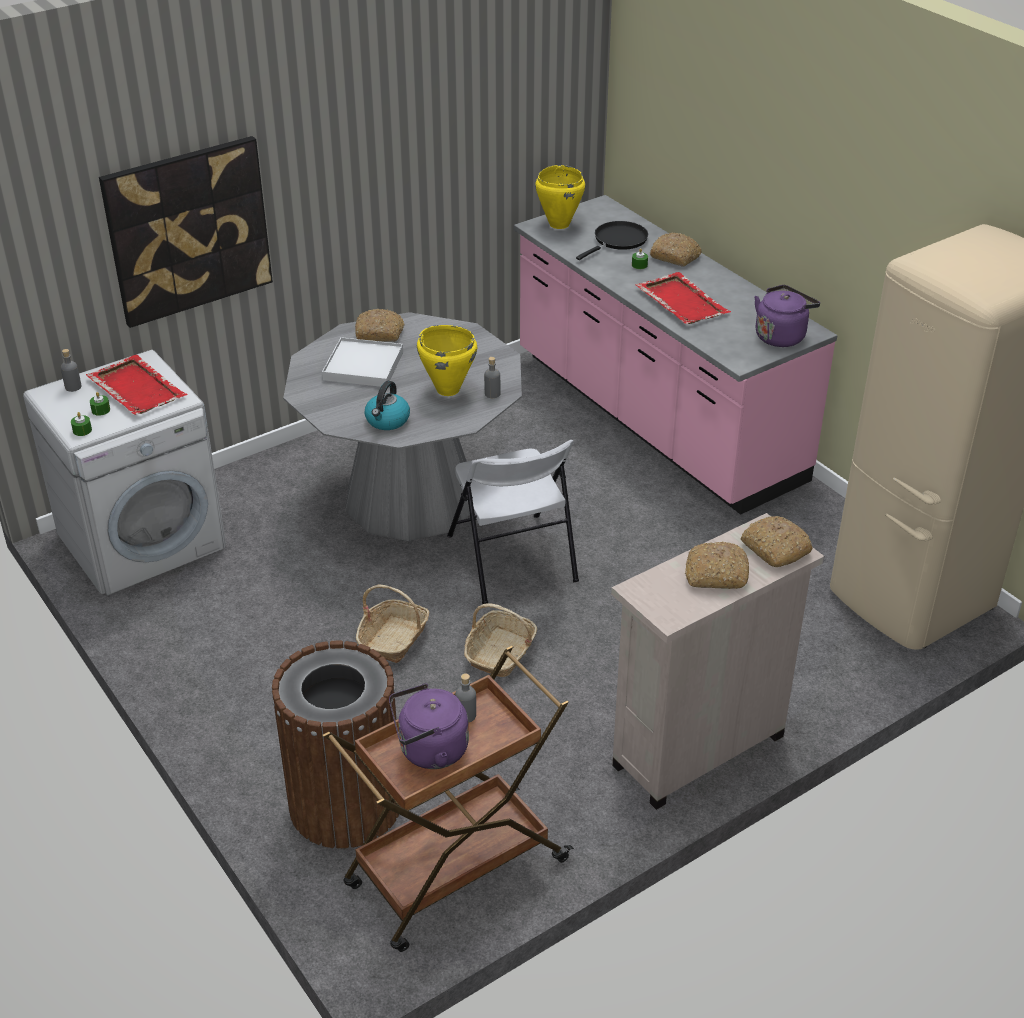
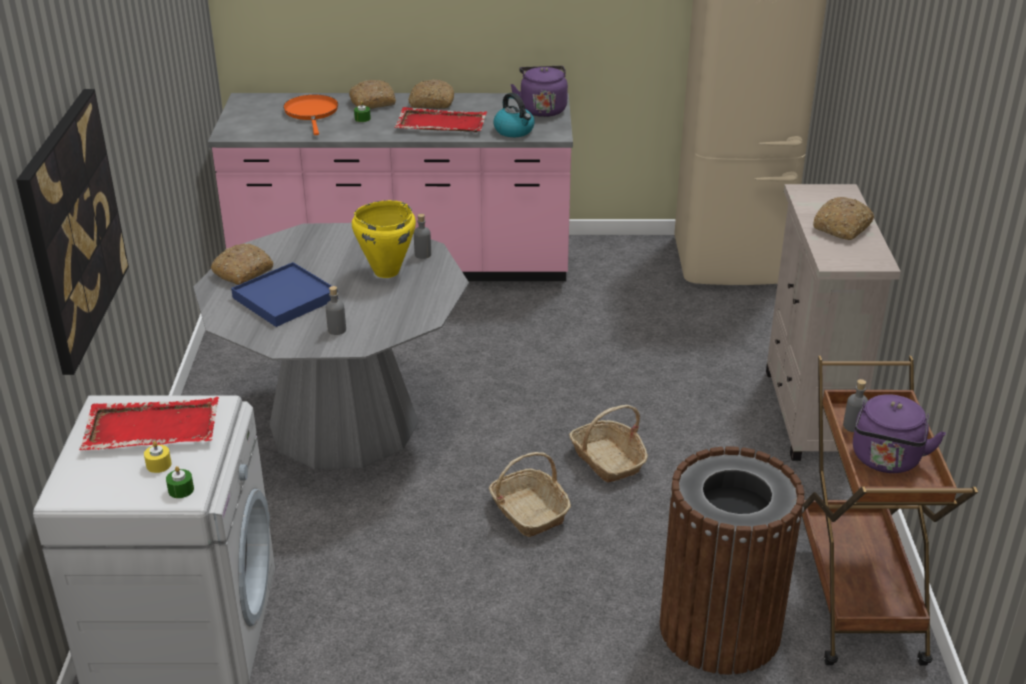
camera: 55 degrees left, 5 degrees down
(73, 387) = (81, 470): grey bottle -> grey bottle (337, 330)
(101, 410) = (159, 465): green candle -> yellow candle
(363, 366) = (285, 298): white tray -> blue tray
(387, 421) = (392, 317): kettle -> kettle (514, 131)
(511, 558) = (493, 405): white chair -> none
(559, 224) = (243, 124): yellow cooking pot -> none
(618, 241) = (312, 113): black frying pan -> orange frying pan
(774, 549) = (831, 196): bread -> bread (431, 103)

